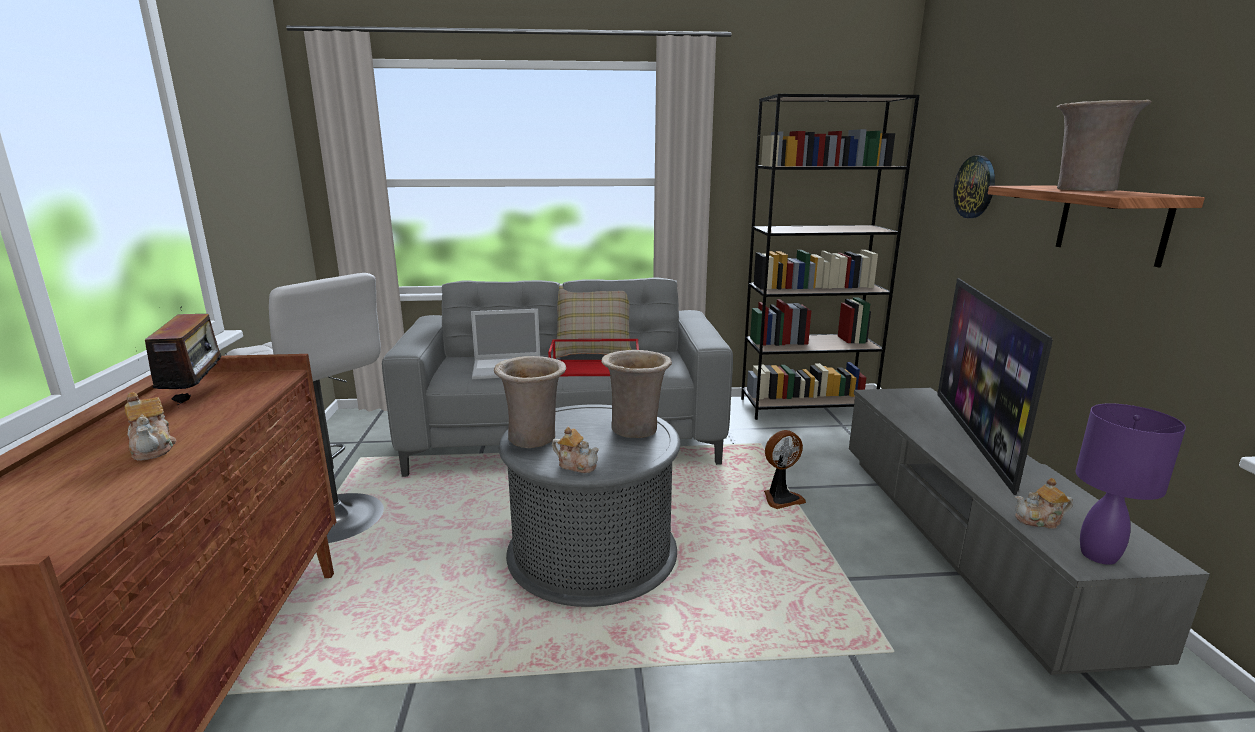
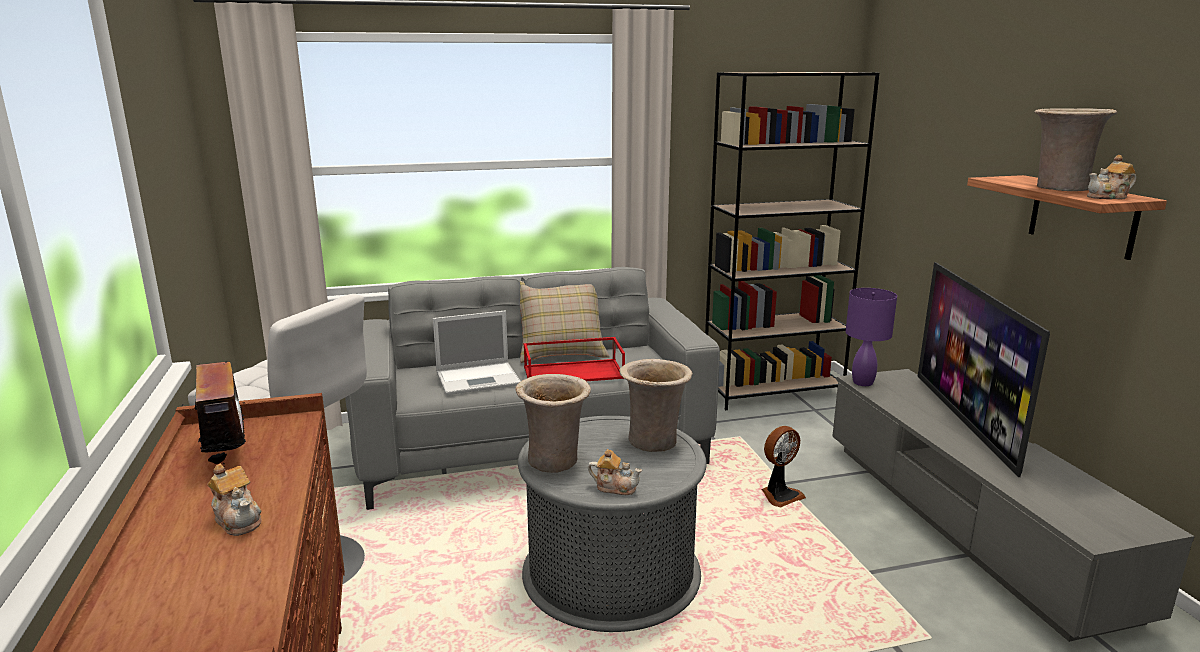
camera: 10 degrees left, 0 degrees up
(975, 187) = (941, 168): wall clock -> none
(1039, 520) = (1047, 500): teapot -> teapot (1109, 197)
(1098, 554) = (1103, 528): purple table lamp -> purple table lamp (862, 382)

